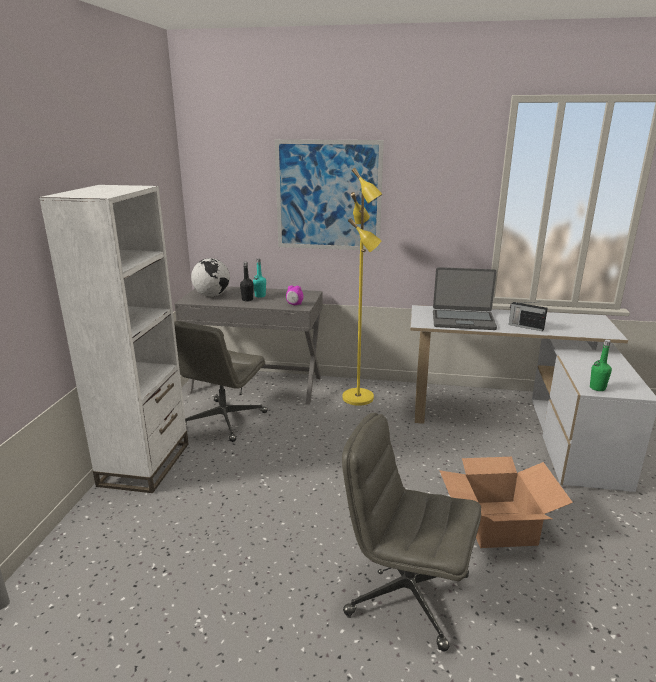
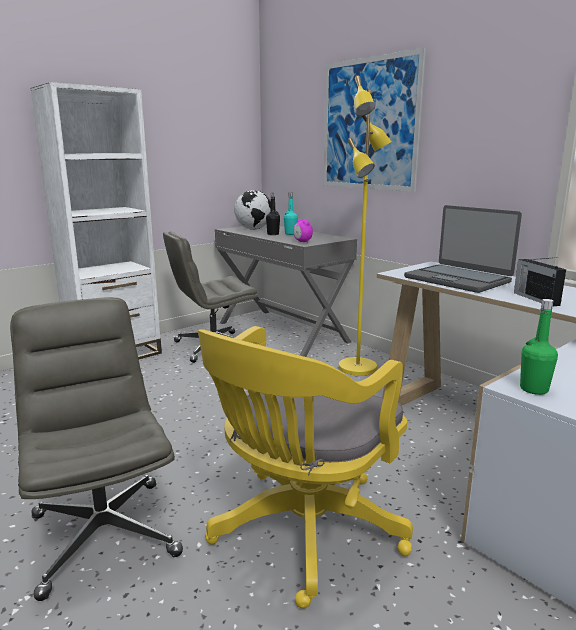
camera: 40 degrees right, 5 degrees down
(497, 524) = (301, 533): cardboard box -> yellow office chair

